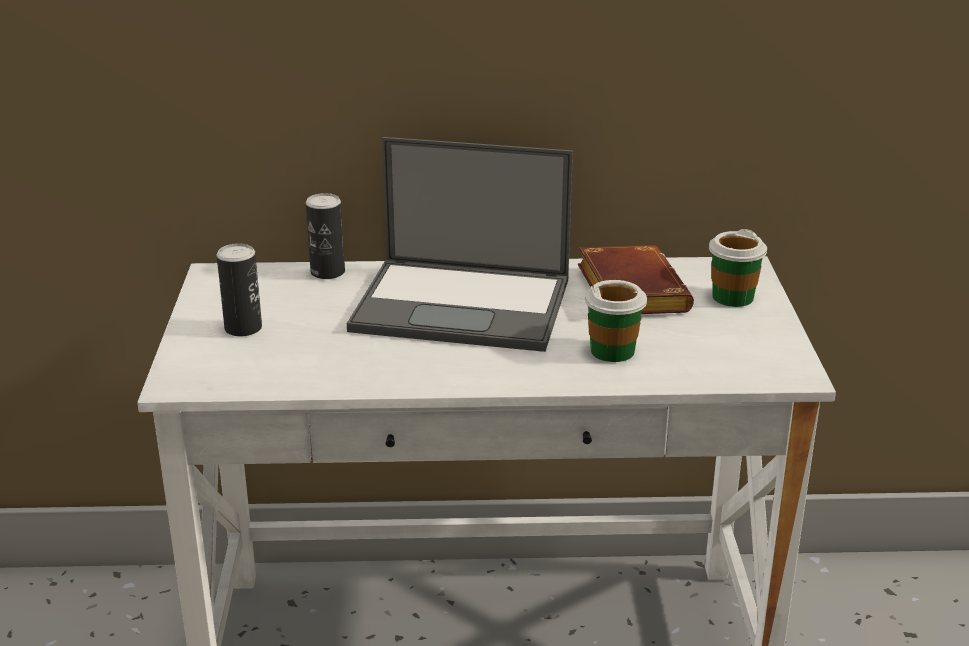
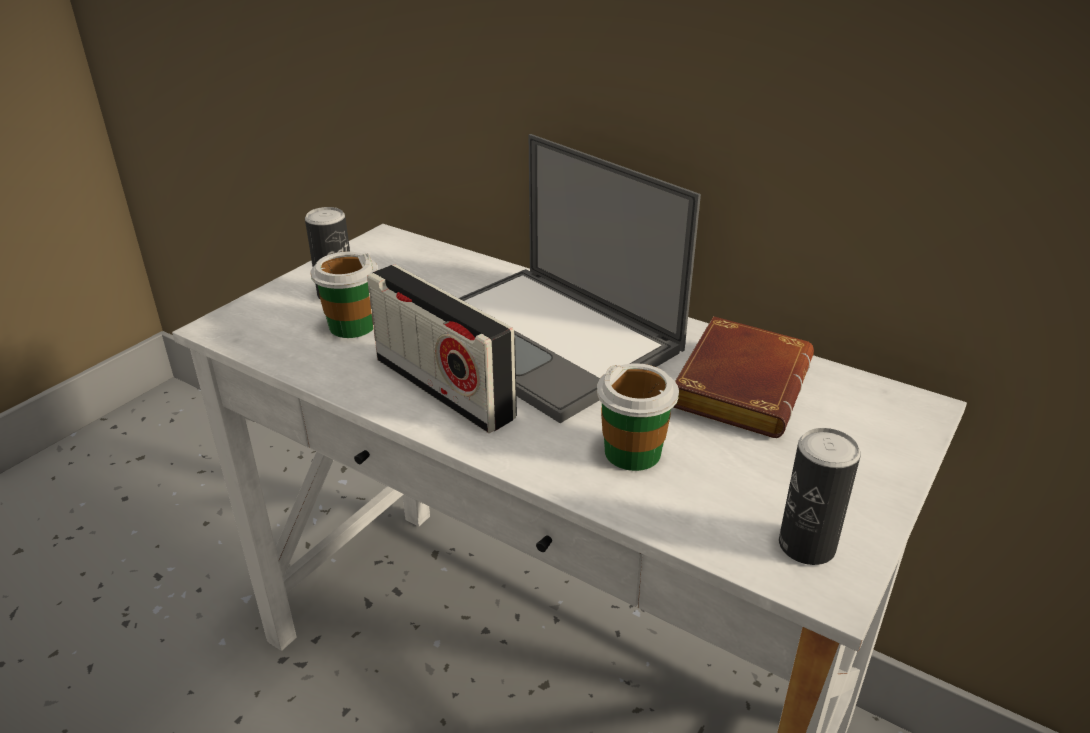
camera: 35 degrees right, 5 degrees up
(327, 272) = (472, 265): can -> can (806, 545)
(434, 360) = (443, 388): none -> radio
(732, 297) = (858, 440): cup -> cup (352, 326)

